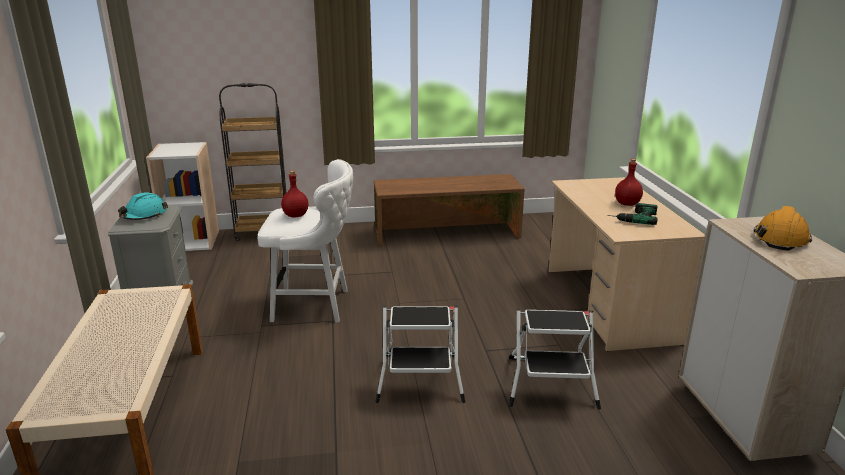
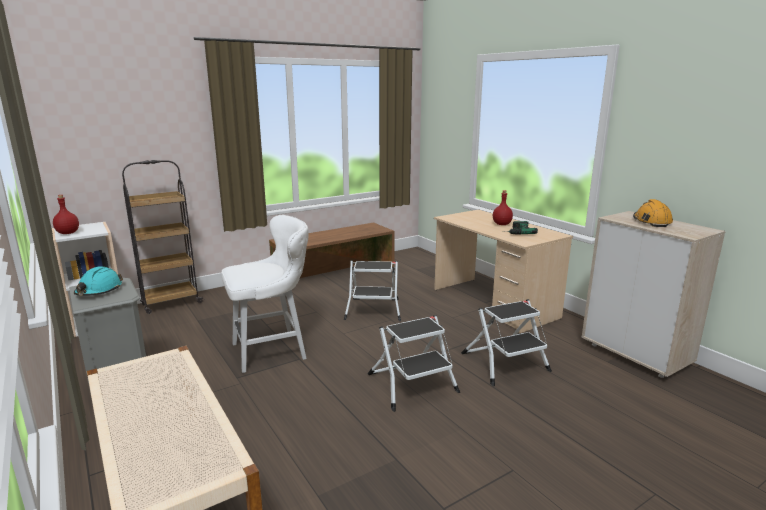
camera: 25 degrees left, 5 degrees down
(296, 215) = (256, 268): red bottle -> red bottle (68, 233)
(455, 282) = (374, 309): none -> step ladder

